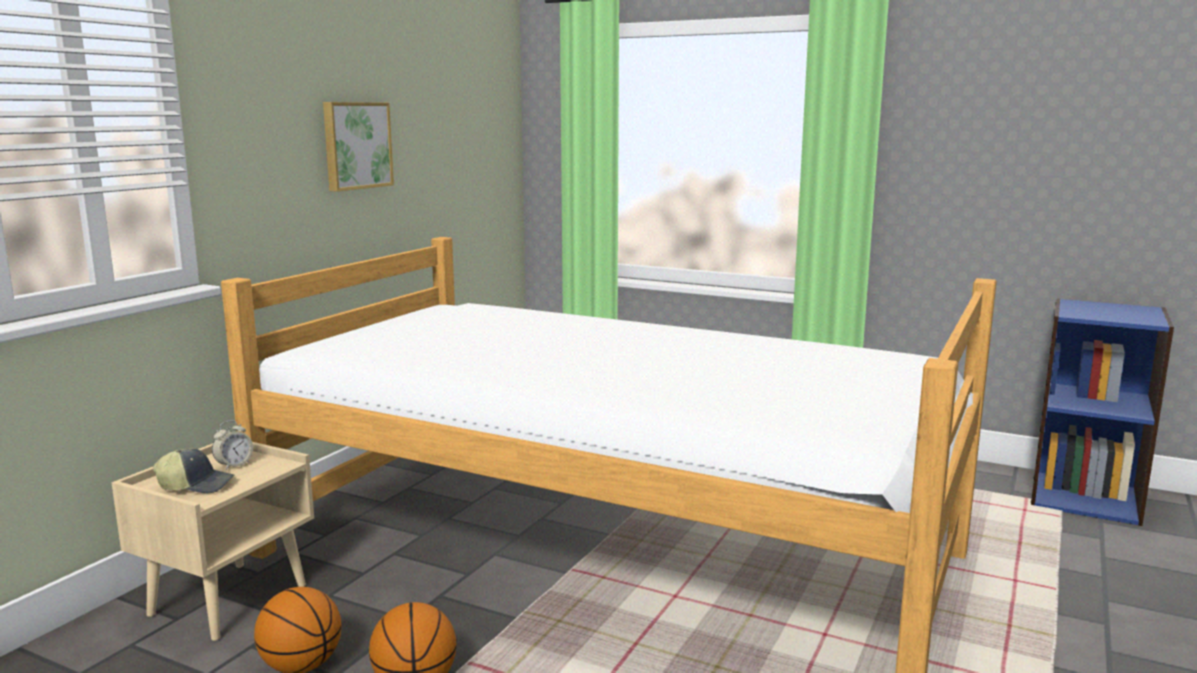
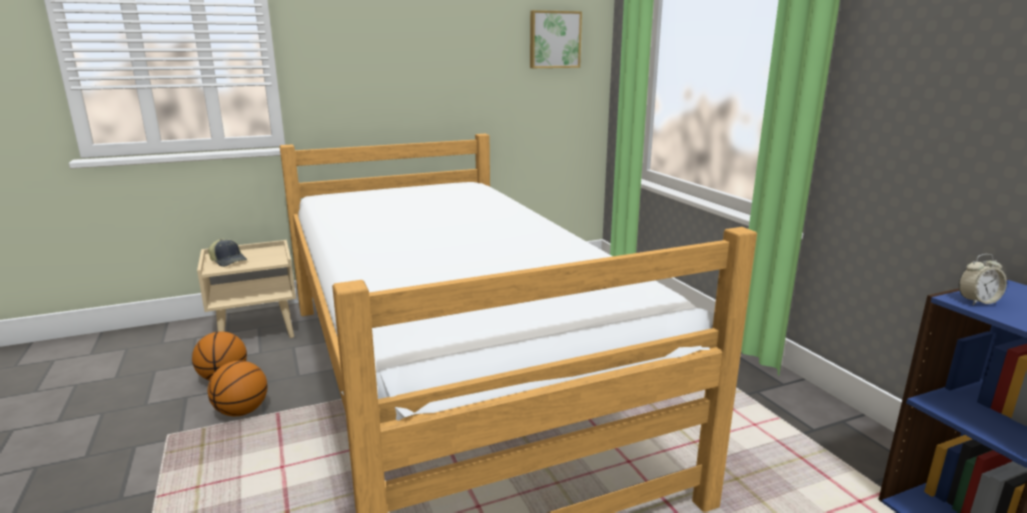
camera: 40 degrees right, 5 degrees up
(234, 465) = (262, 255): alarm clock -> alarm clock (977, 301)
(356, 145) = (423, 64): picture -> picture (554, 39)

